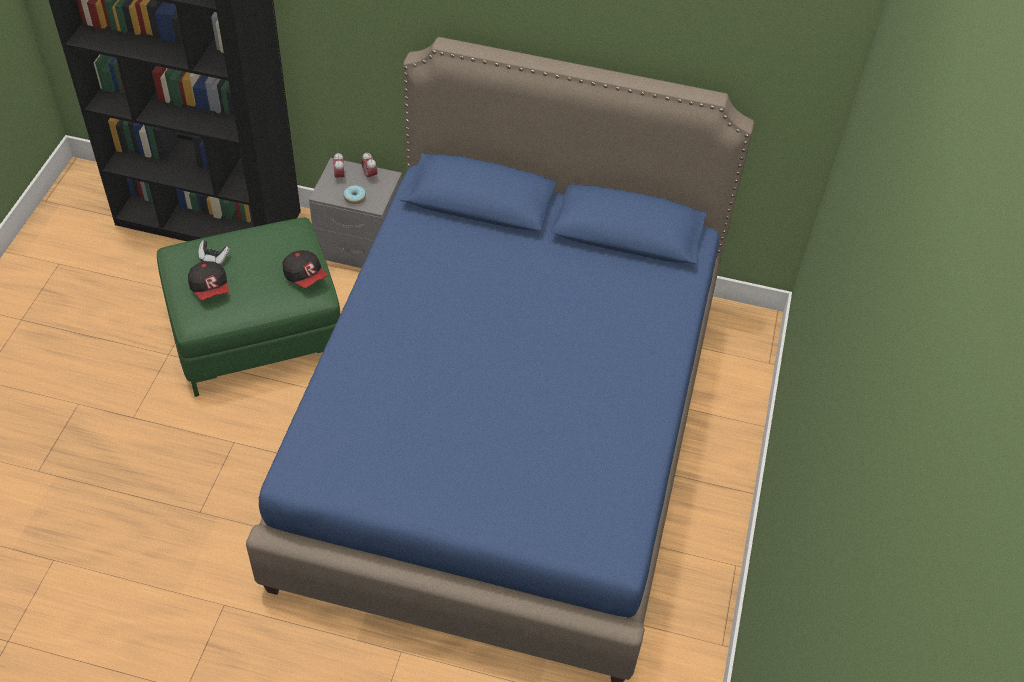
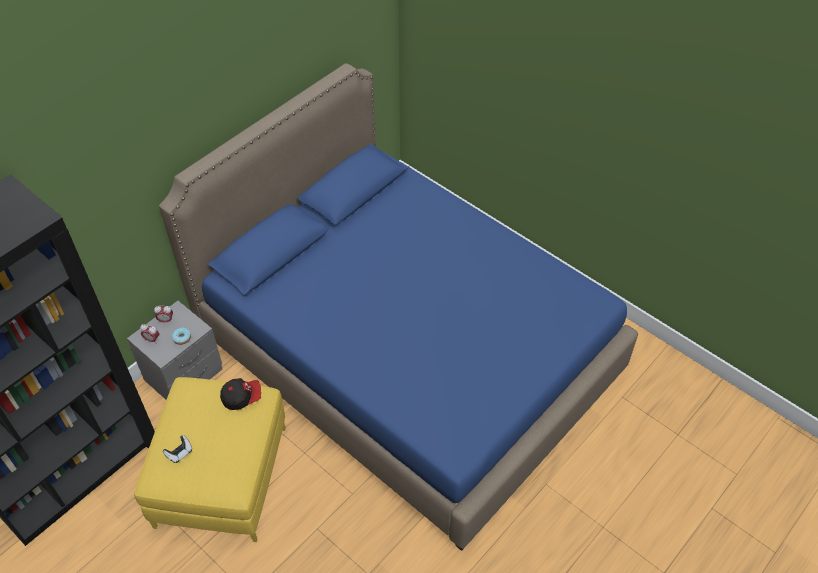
camera: 60 degrees left, 0 degrees up
(210, 288) = (210, 466): cap -> none
(257, 333) = (221, 476): green ottoman -> yellow ottoman

